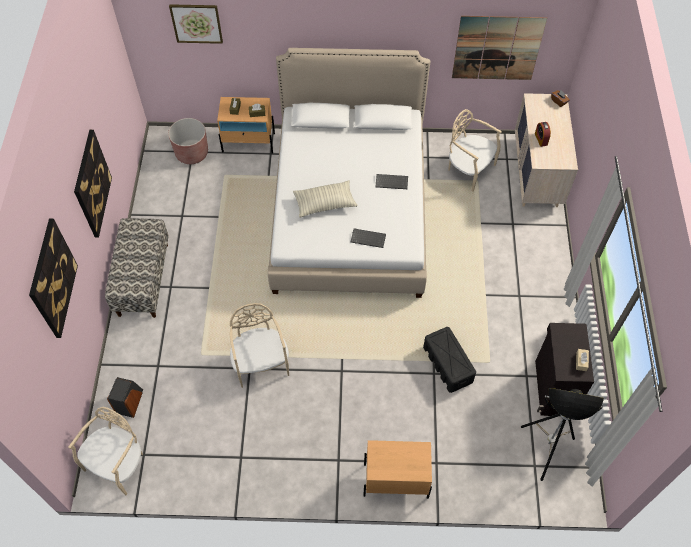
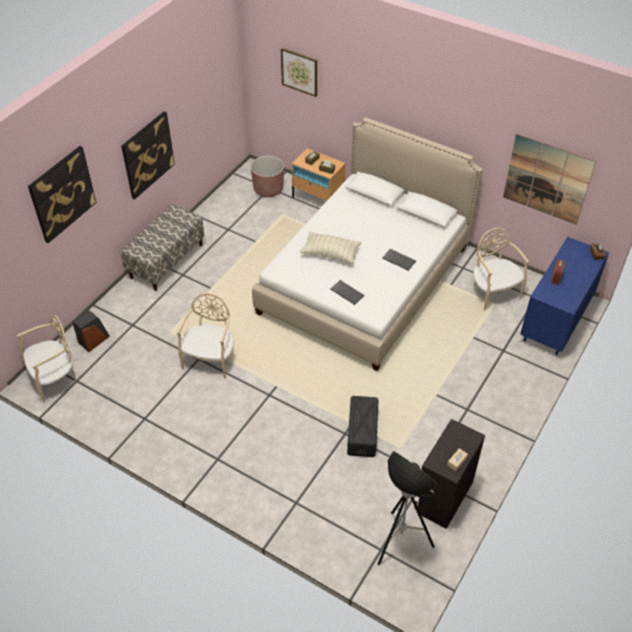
camera: 30 degrees right, 10 degrees down
(395, 481) = (252, 498): beige nightstand -> none
(536, 173) = (556, 320): beige dresser -> blue dresser

